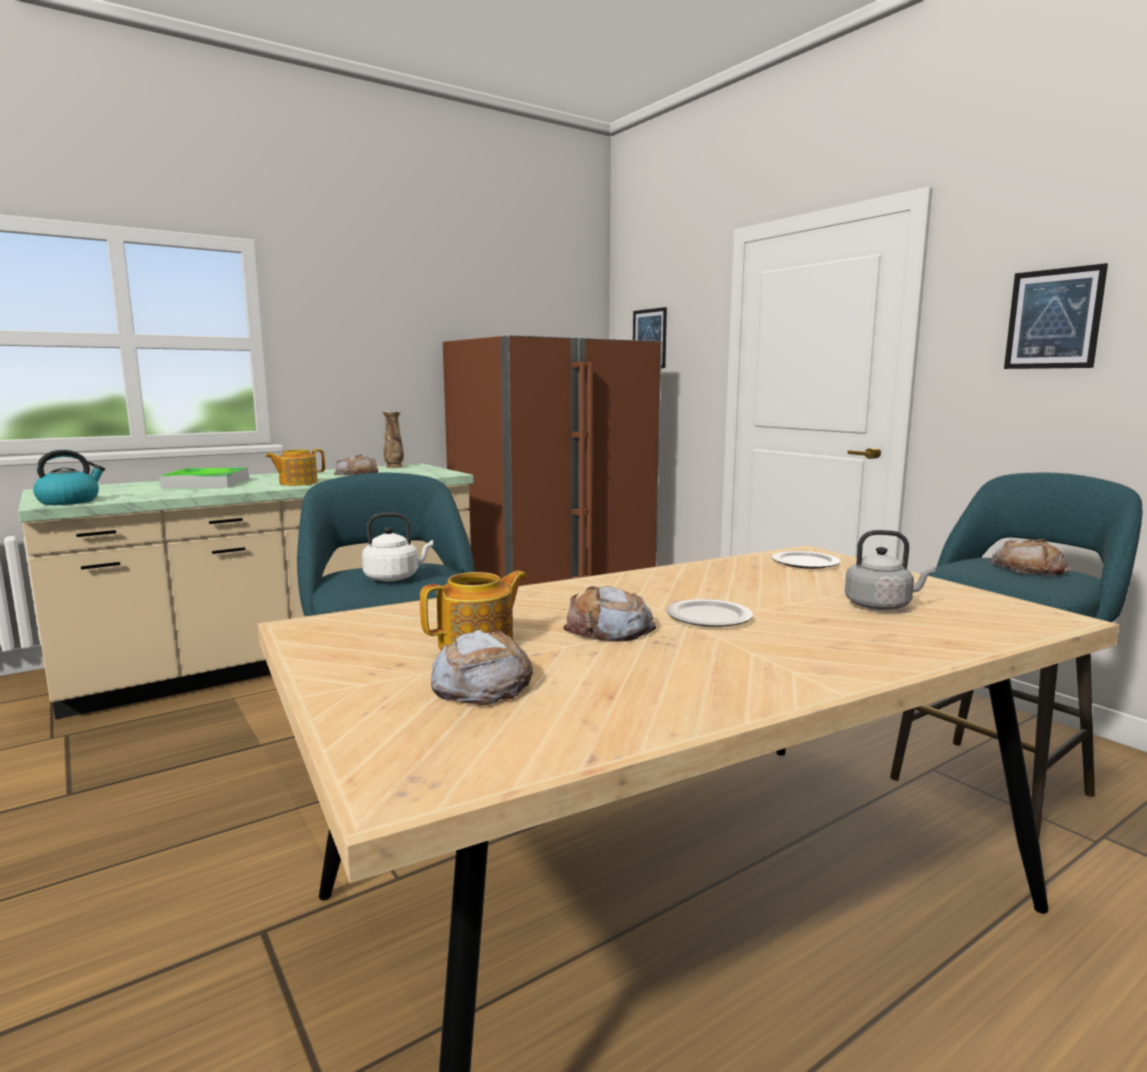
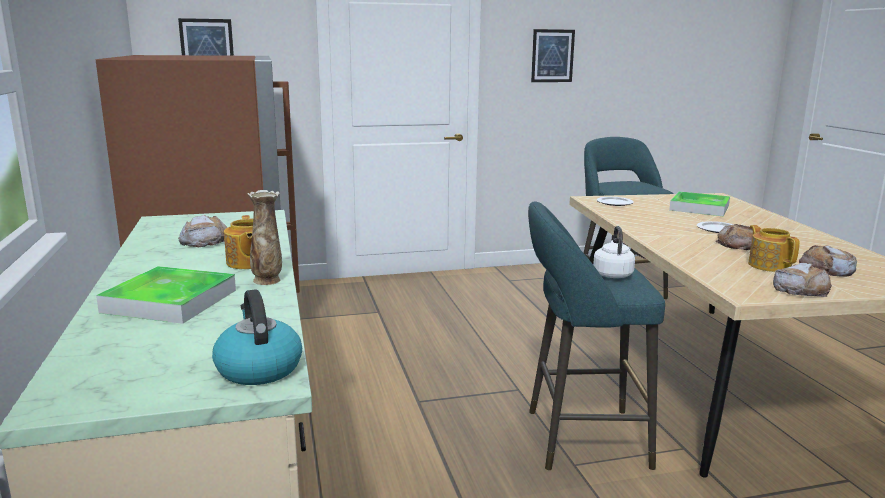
camera: 70 degrees left, 5 degrees up
(394, 467) = (162, 226): vase -> vase (268, 280)
(881, 606) = (699, 208): grey kettle -> tray
(1028, 568) = (629, 183): bread -> bread (801, 289)

